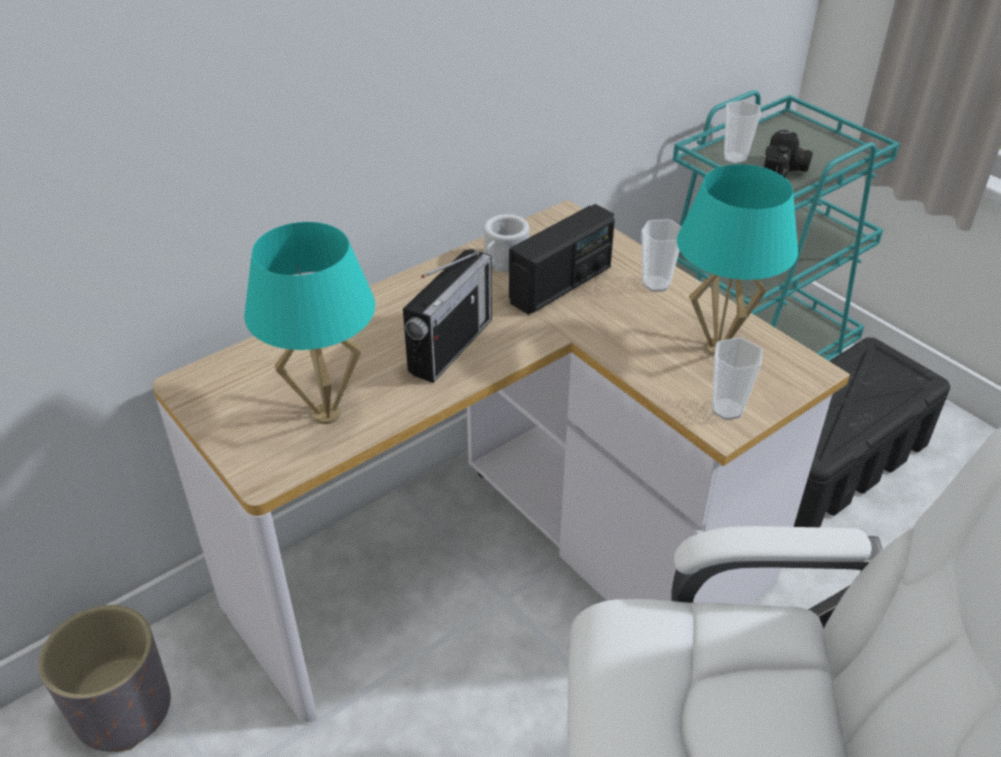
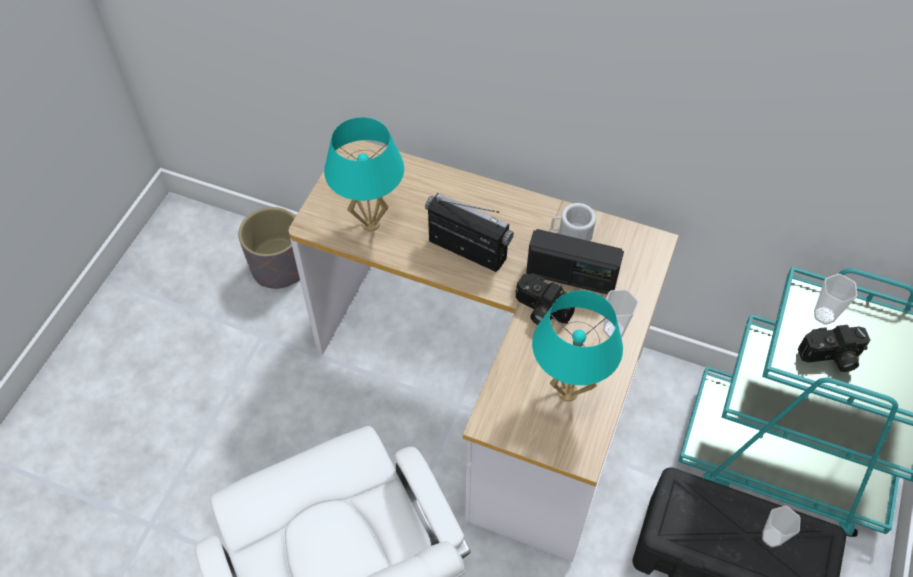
camera: 60 degrees right, 15 degrees up
(451, 346) = (467, 249): radio -> radio turned 150 degrees counterclockwise
(589, 324) = (540, 310): none -> camera
(727, 409) = (506, 420): cup -> cup (771, 537)

